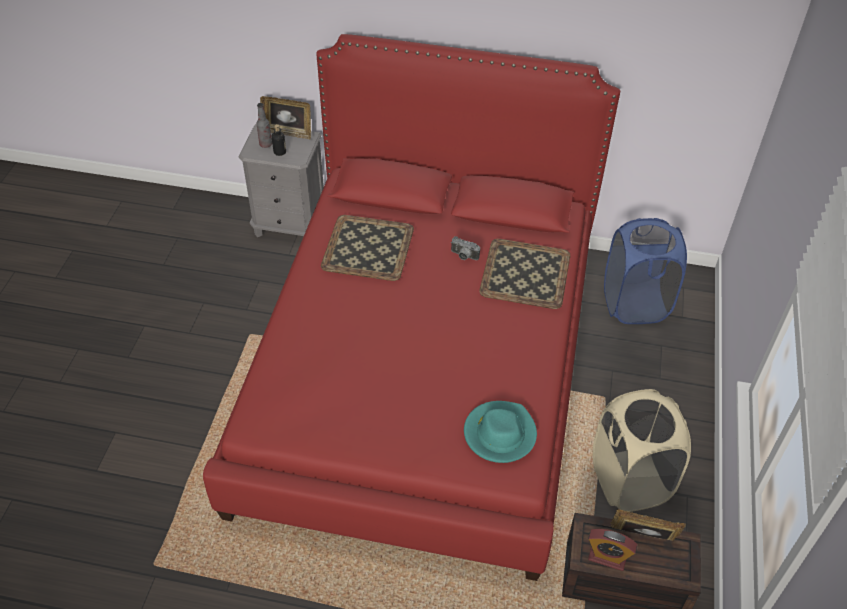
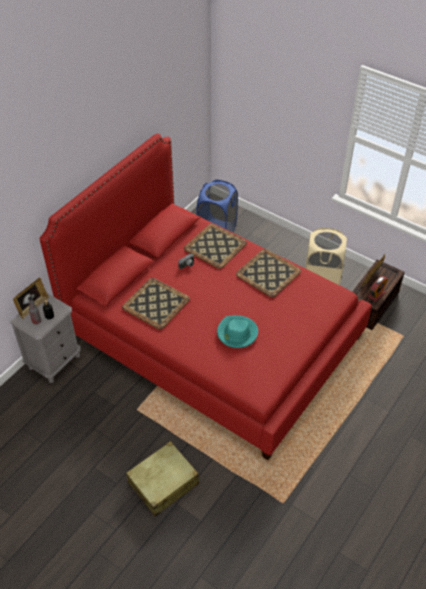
camera: 65 degrees left, 0 degrees up
(143, 407) = (164, 483): none -> beige suitcase
(499, 434) = (314, 294): turquoise hat -> turquoise hat (237, 333)
(509, 356) = (267, 273): none -> tray

